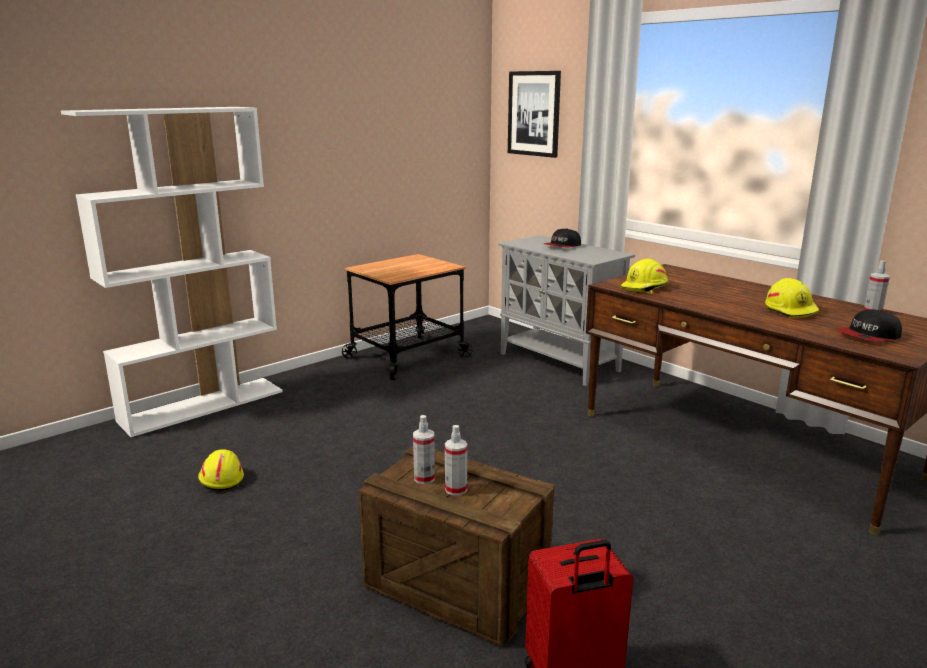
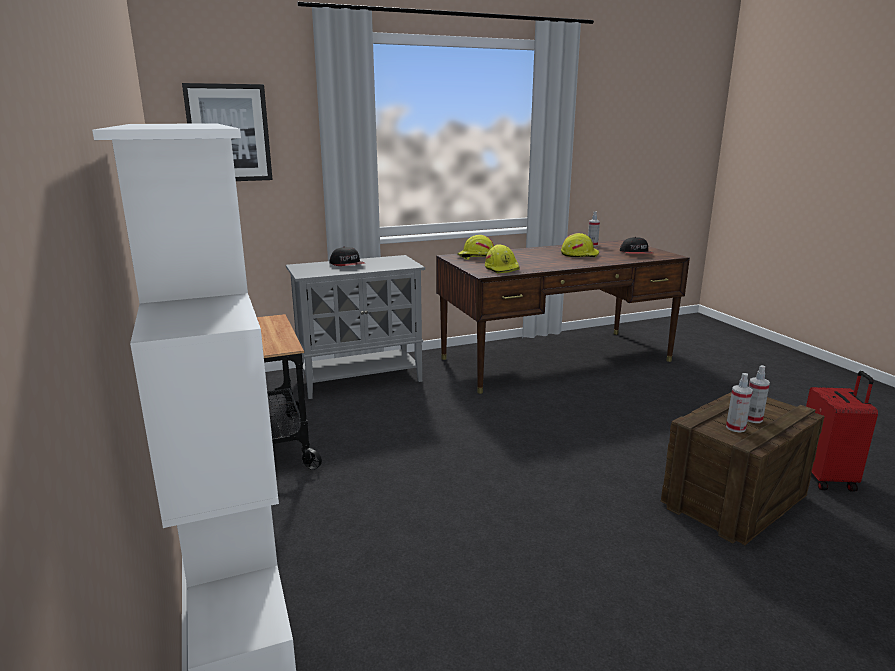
camera: 70 degrees left, 0 degrees up
(221, 478) = (510, 636): yellow hard hat -> yellow hard hat (476, 257)

